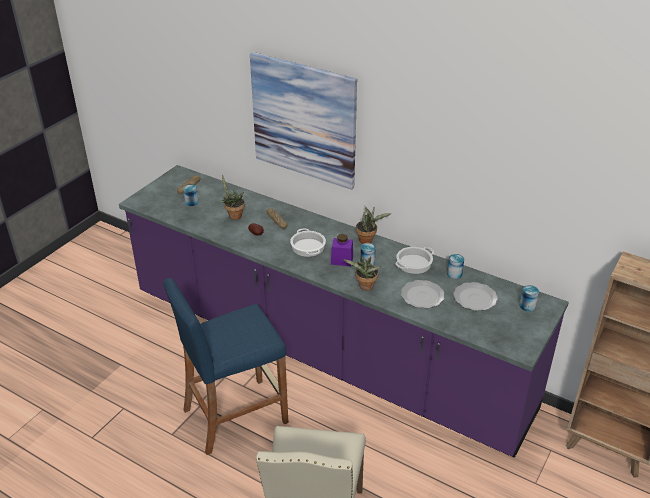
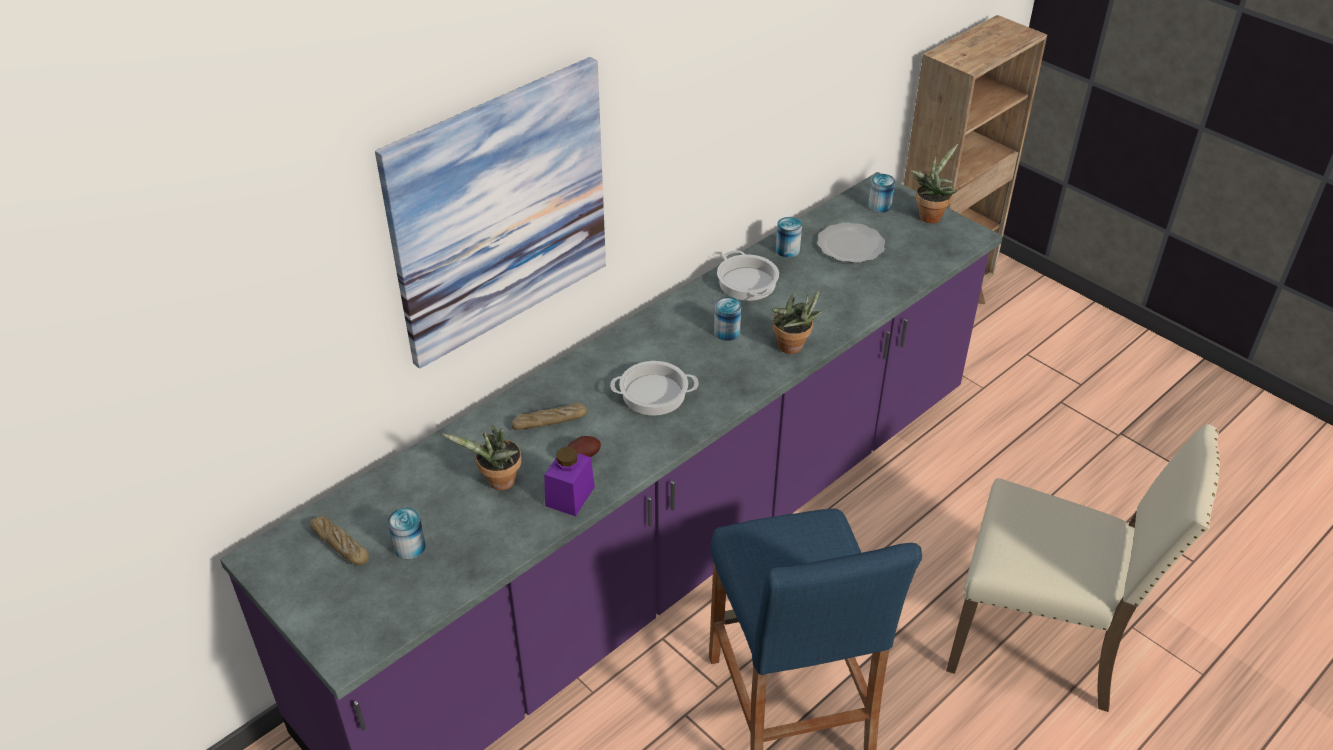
camera: 75 degrees left, 5 degrees up
(342, 260) = (710, 360): purple jar -> purple jar (570, 496)
(368, 240) = (663, 318): potted plant -> potted plant (929, 215)
(423, 296) = (832, 293): plate -> none

